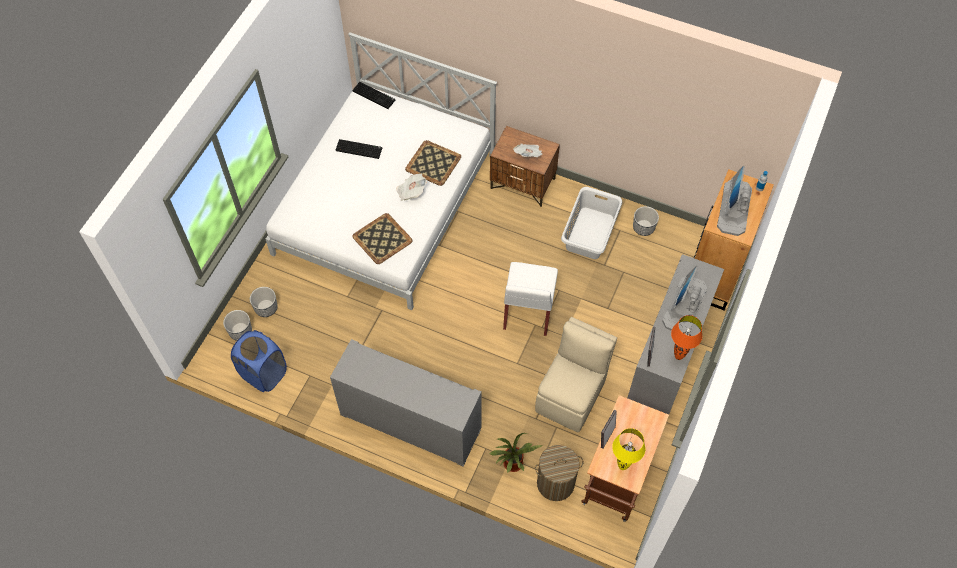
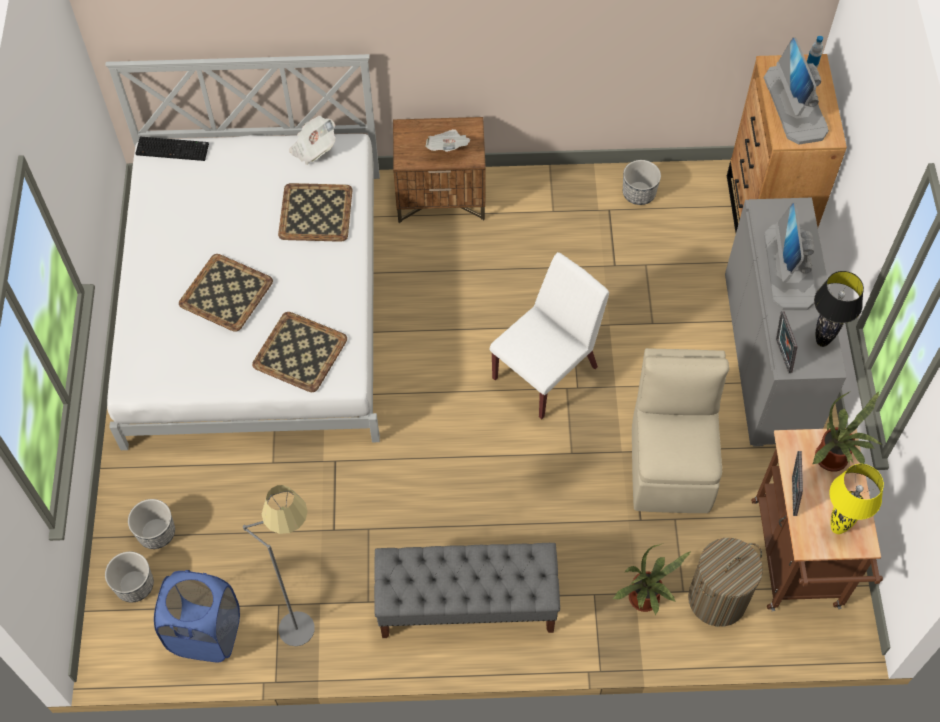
camera: 25 degrees left, 0 degrees up
(320, 386) = (303, 613): none -> grey floor lamp
(359, 149) = (193, 234): keyboard -> none
(359, 189) = (226, 293): none -> tray
(410, 422) = (466, 605): grey cabinet -> grey bench
(411, 192) = (305, 266): newspaper -> newspaper (313, 148)
(528, 310) = (546, 372): white chair -> white chair turned 120 degrees counterclockwise
(590, 233) = (571, 229): grey laundry basket -> none
(644, 427) = (834, 460): none -> potted plant
(678, 356) = (821, 341): orange table lamp -> black table lamp

